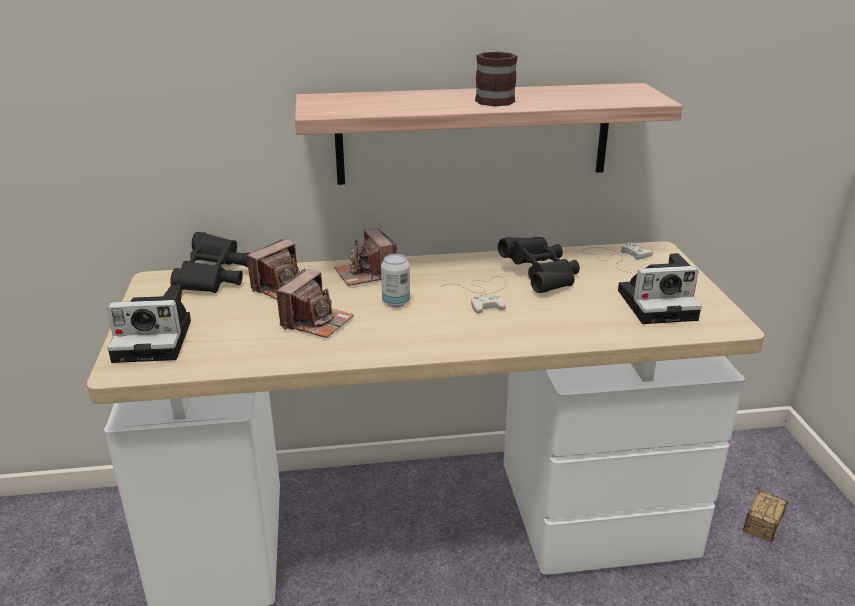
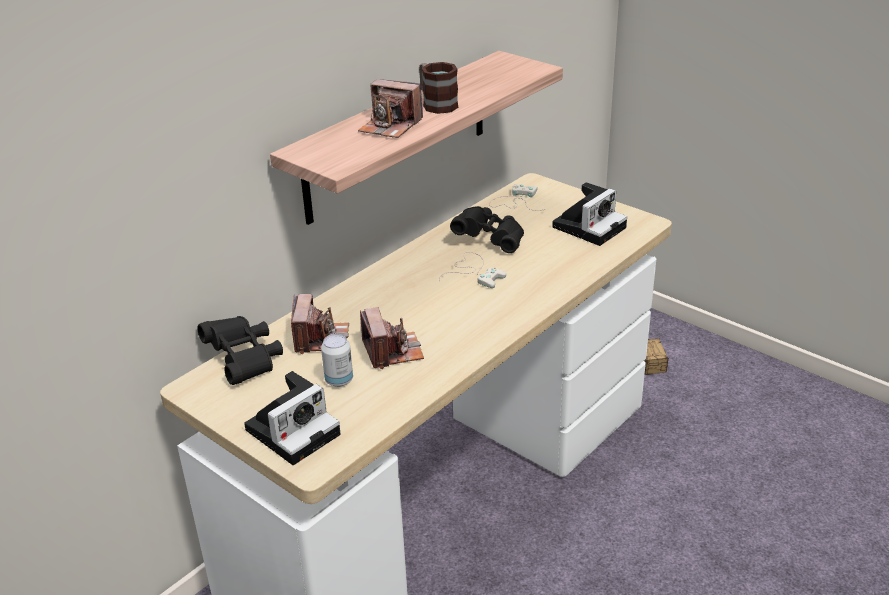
camera: 40 degrees left, 5 degrees up
(365, 274) = (363, 296): camera -> camera (390, 126)
(396, 302) = (424, 308): can -> can (339, 380)

